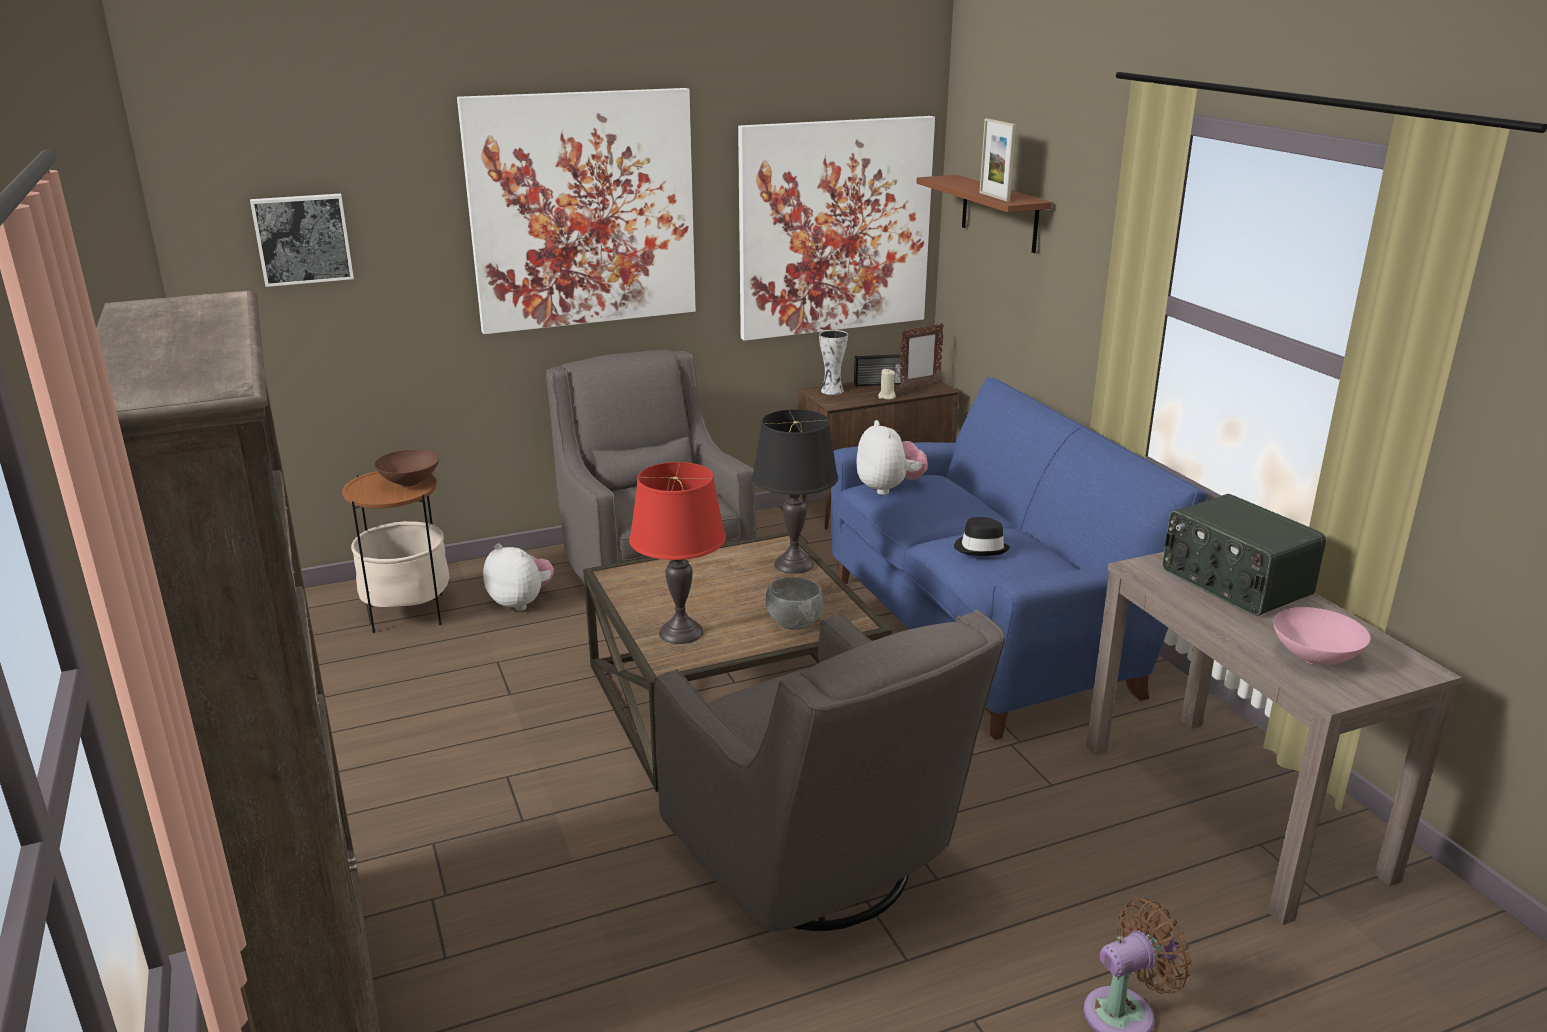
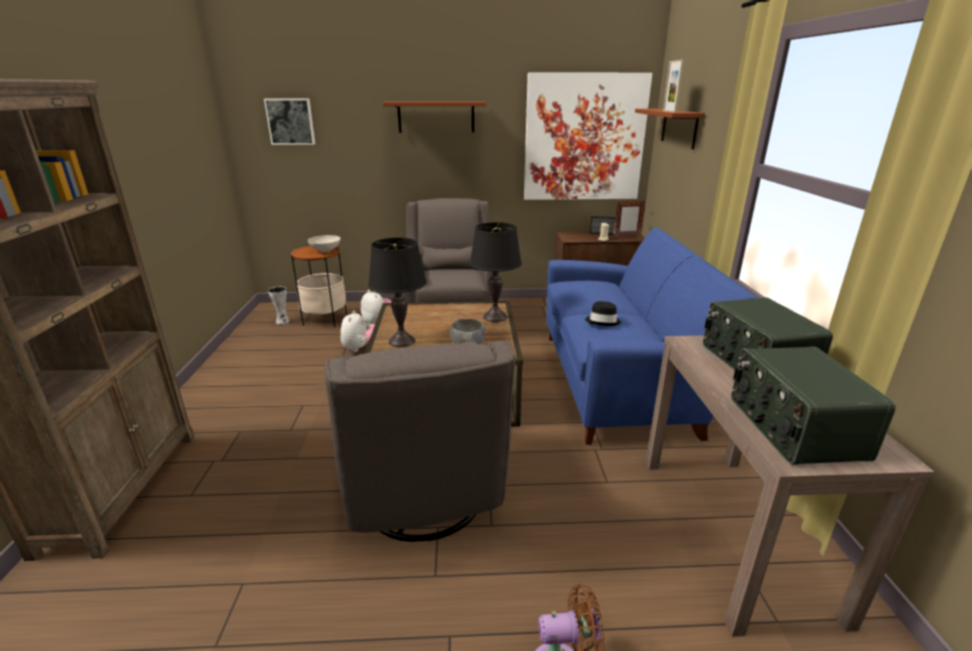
camera: 20 degrees right, 0 degrees up
(410, 482) = (326, 250): brown bowl -> white bowl
(583, 210) = (436, 117): picture -> brown shelf
(681, 632) = (402, 341): red table lamp -> black table lamp
(832, 391) = (574, 234): vase -> vase (282, 322)
(889, 488) = (573, 284): plush toy -> plush toy (361, 349)
(1316, 658) = (792, 428): pink bowl -> radio

